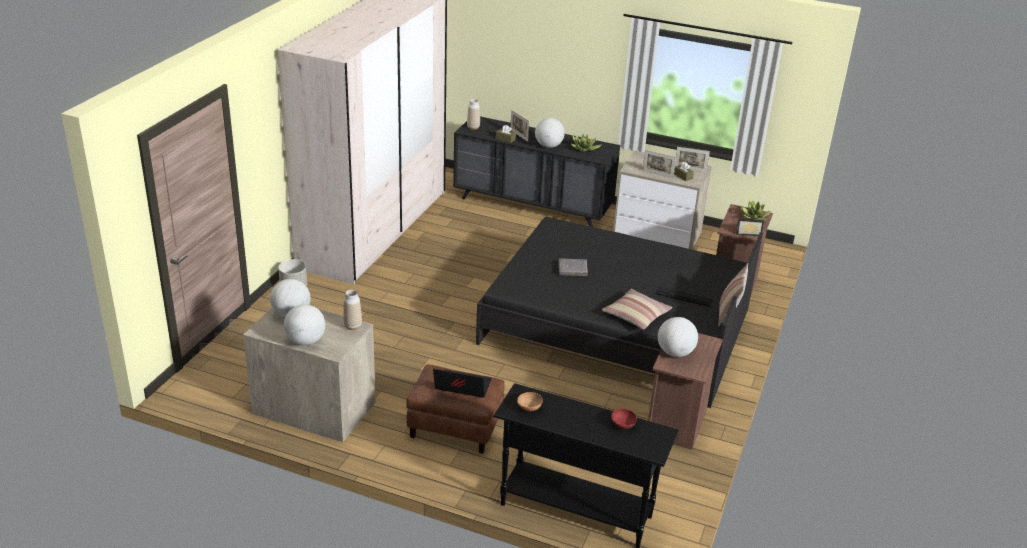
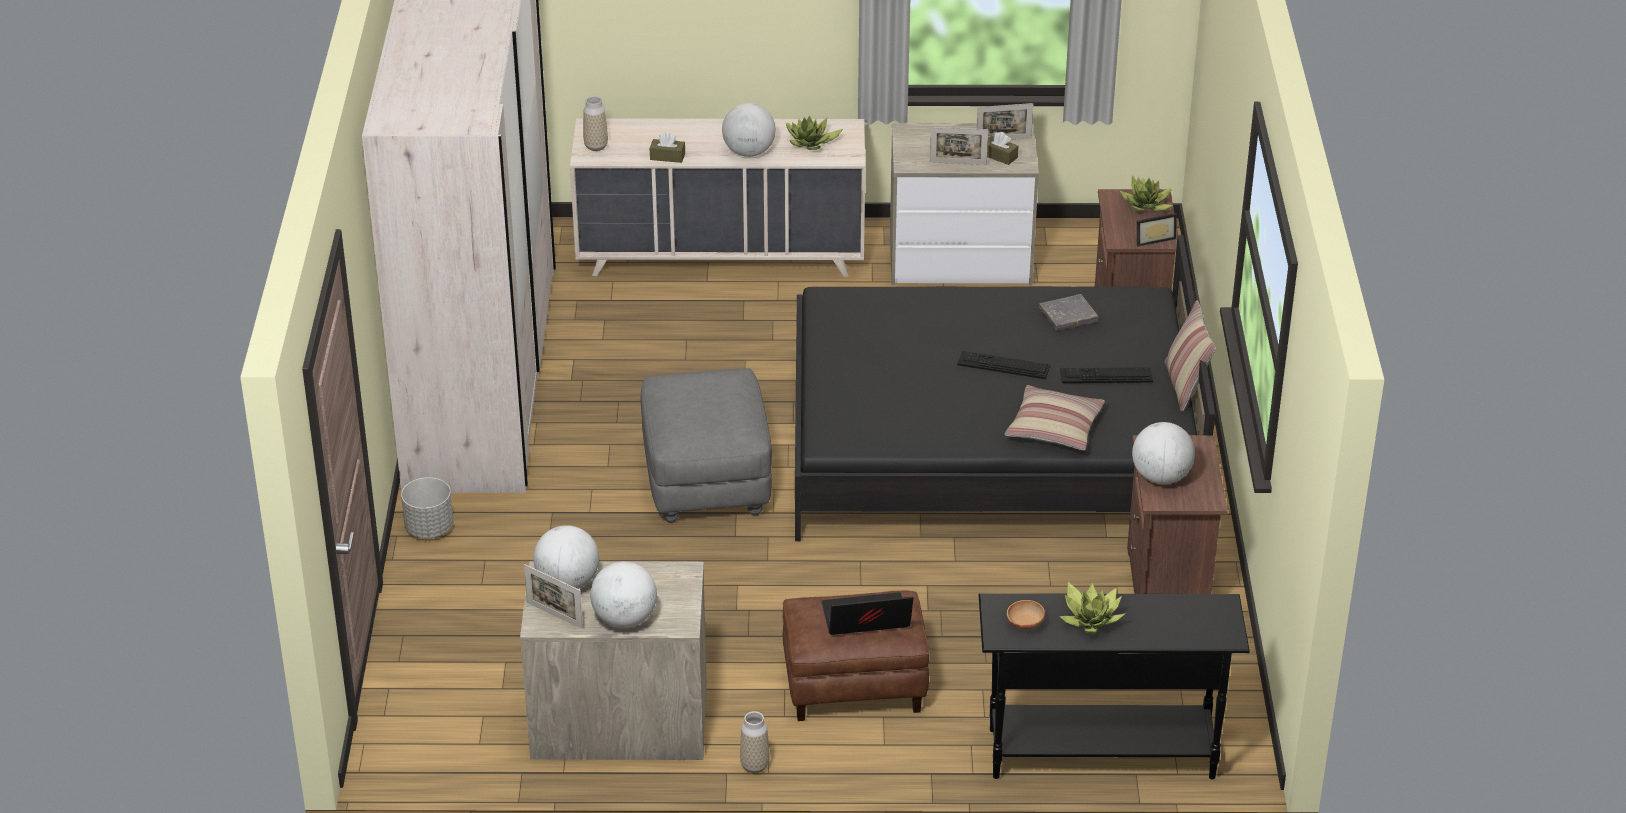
camera: 20 degrees left, 5 degrees up
(353, 326) = (676, 574): vase -> vase (754, 765)
(450, 303) = (706, 481): none -> grey ottoman
(519, 136) = (685, 143): picture frame -> picture frame (554, 615)
(533, 205) = (722, 255): black dresser -> beige dresser
(572, 269) = (912, 375): grey book -> grey book (1068, 316)
(572, 416) = (1091, 618): none -> potted plant
(622, 425) = (1165, 611): red bowl -> none
(627, 277) = (1003, 365): none -> keyboard

